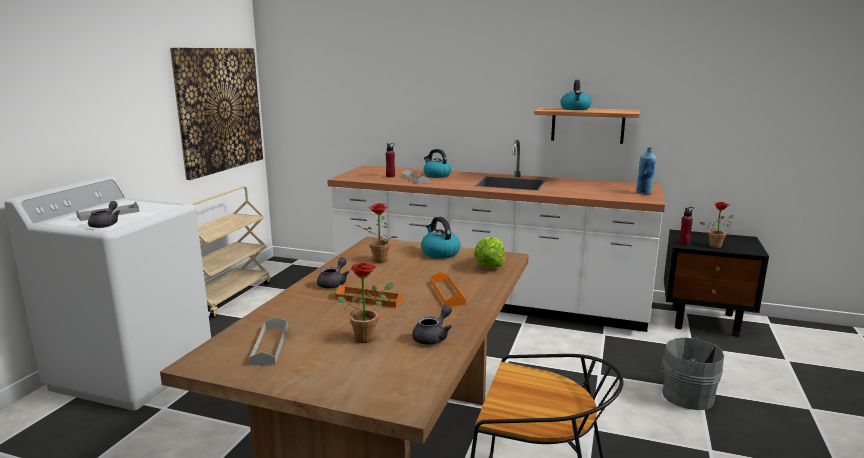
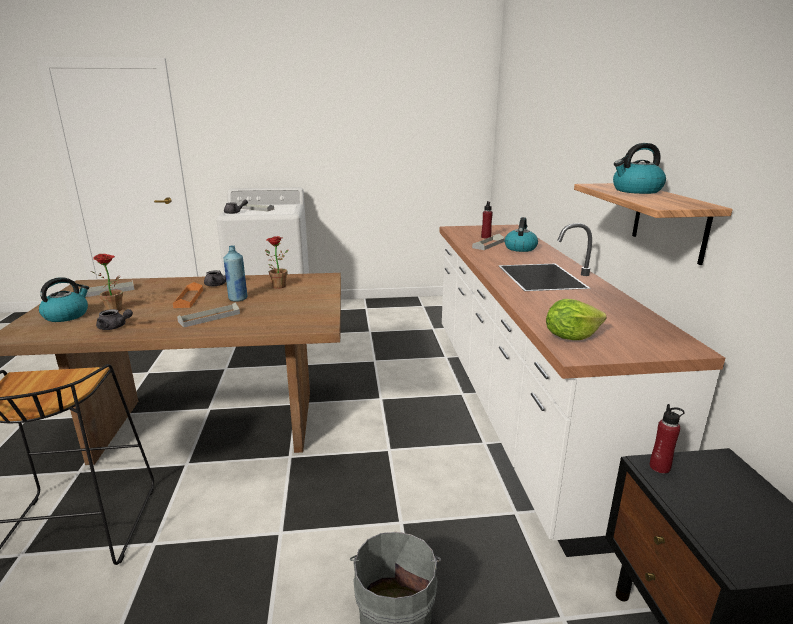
camera: 65 degrees right, 5 degrees up
(220, 110) = (433, 152): picture -> none
(227, 296) = (394, 304): beige cart -> none
(439, 253) = (312, 300): kettle -> kettle (67, 315)
(447, 293) = (209, 317): orange tray -> grey tray
(489, 266) = (287, 322): lettuce -> lettuce (570, 337)
(644, 193) = (621, 348): blue bottle -> blue bottle (238, 299)
(716, 245) = (701, 507): potted plant -> none

